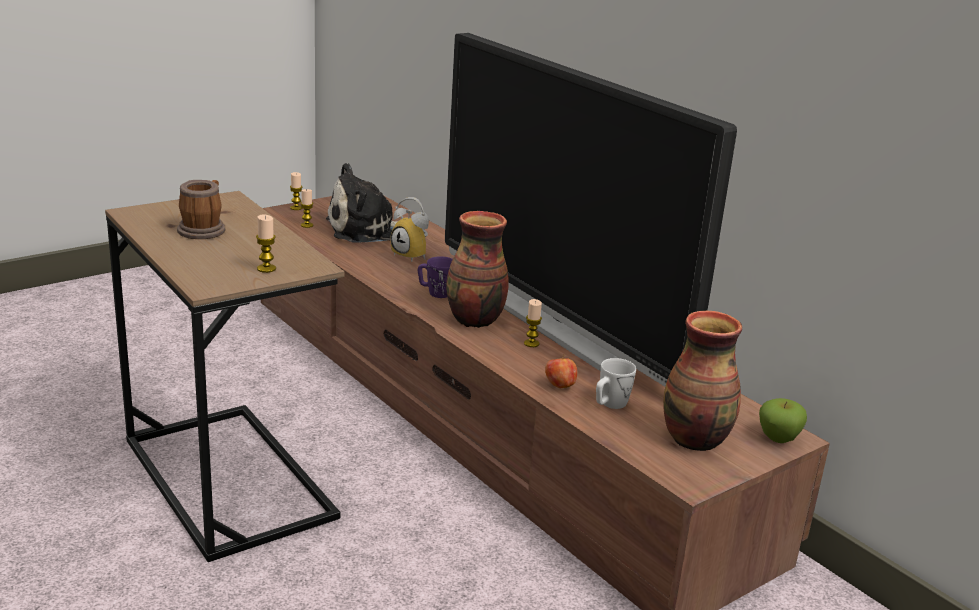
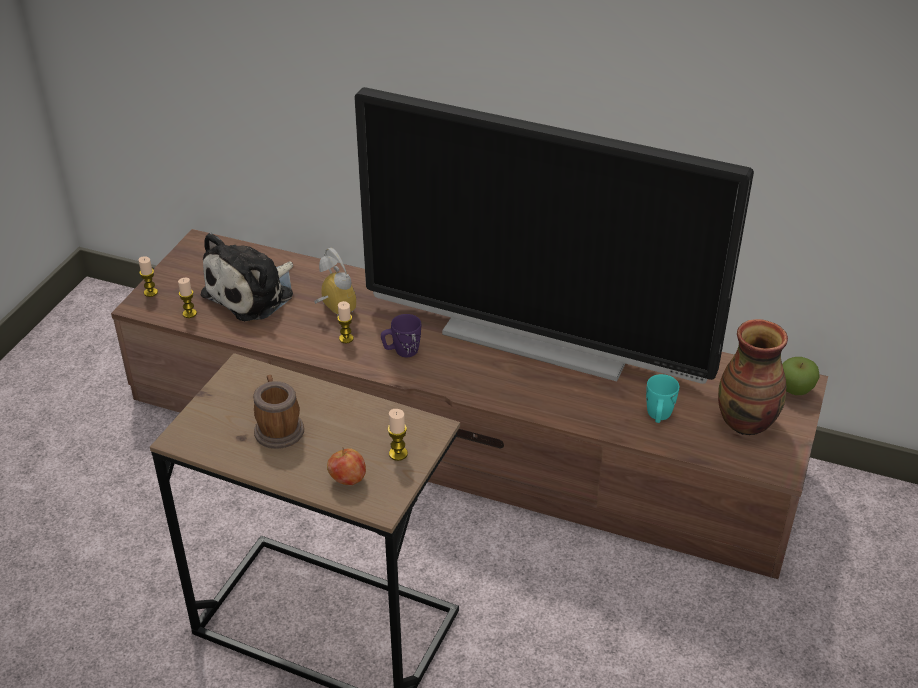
camera: 30 degrees left, 15 degrees up
(413, 255) = (332, 310): alarm clock -> alarm clock turned 135 degrees counterclockwise
(474, 320) = (468, 370): vase -> none
(531, 343) = (538, 376): candle -> candle (346, 338)
(559, 386) = (605, 415): apple -> apple (347, 480)
(610, 404) = (658, 416): white mug -> turquoise mug

